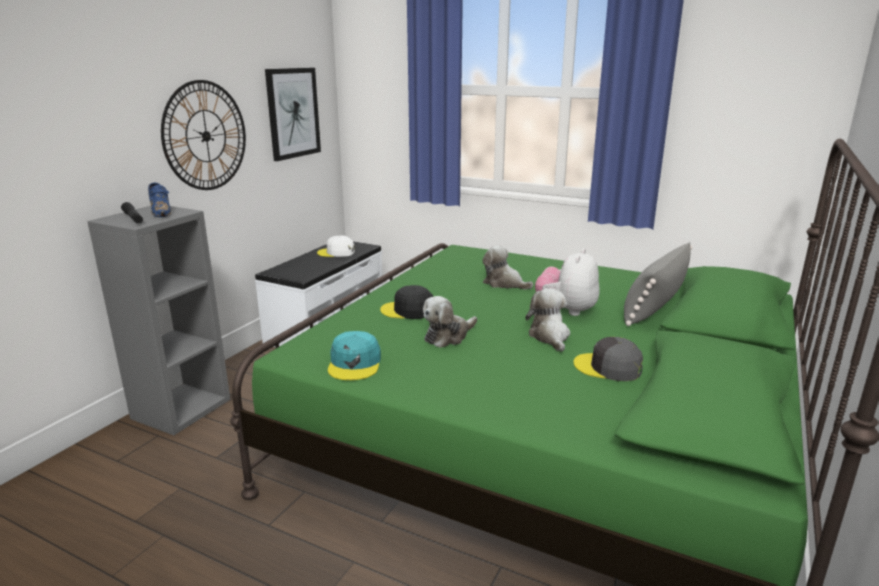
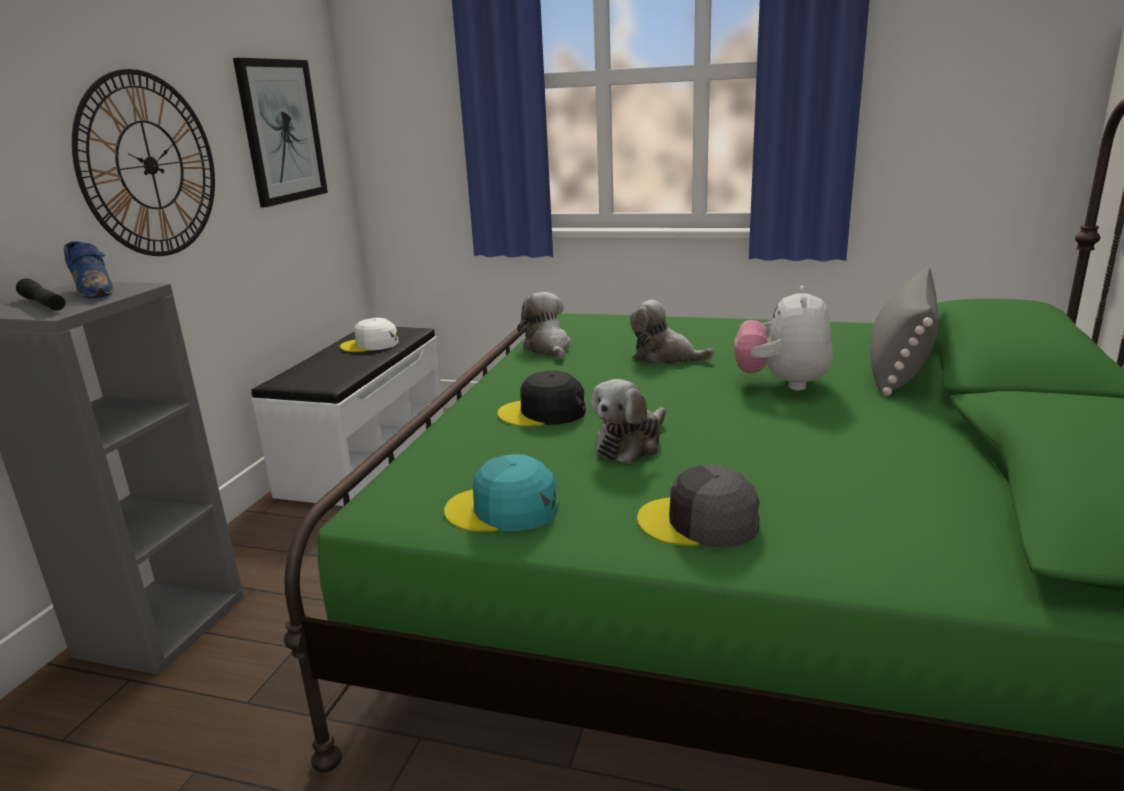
camera: 10 degrees left, 0 degrees up
(355, 364) = (503, 509): turquoise cap -> turquoise cap turned 105 degrees clockwise
(550, 336) = (786, 425): plush toy -> plush toy (548, 348)
(608, 367) = (907, 460): grey cap -> grey cap (700, 522)

